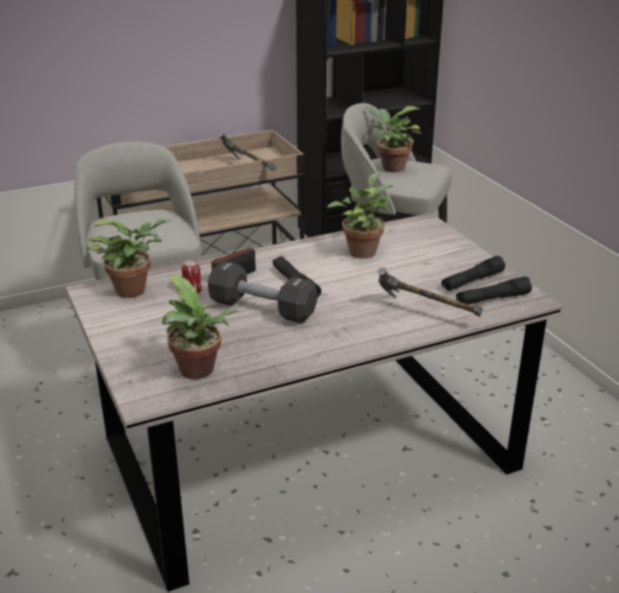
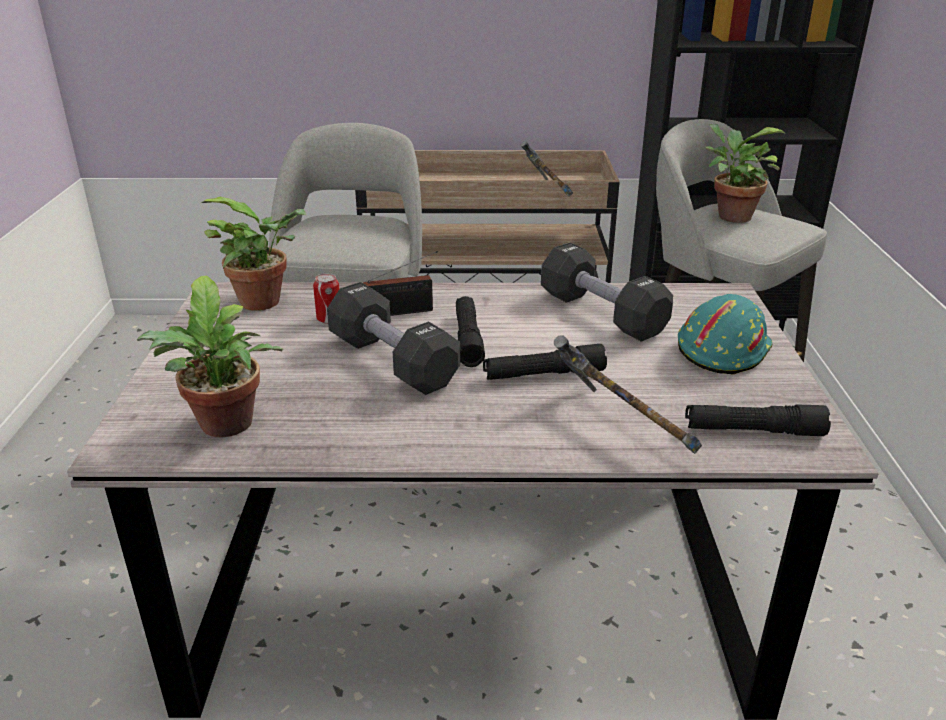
camera: 25 degrees right, 0 degrees up
(362, 250) = (601, 314): potted plant -> black dumbbell
(445, 258) = (721, 350): none -> turquoise hard hat
(472, 281) = (739, 394): black flashlight -> black flashlight (544, 375)

